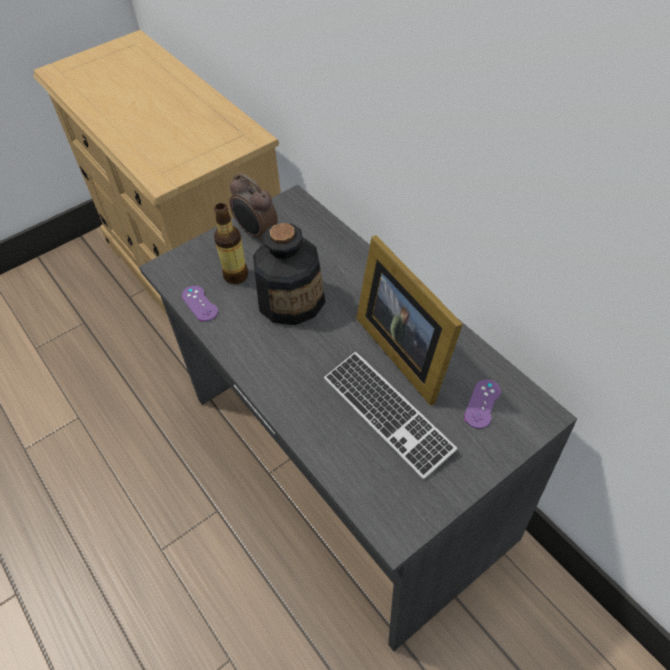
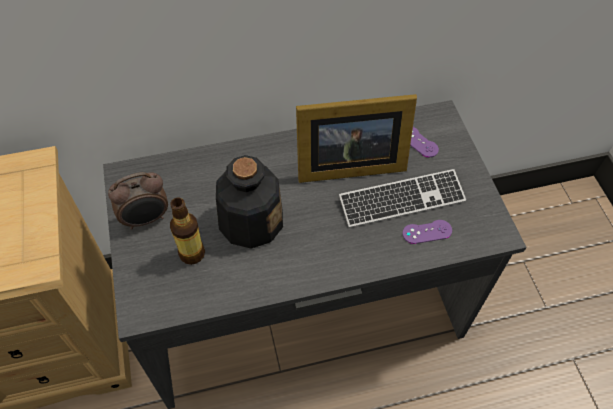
camera: 70 degrees left, 5 degrees up
(199, 303) = (209, 295): purple game controller -> purple game controller (427, 232)

